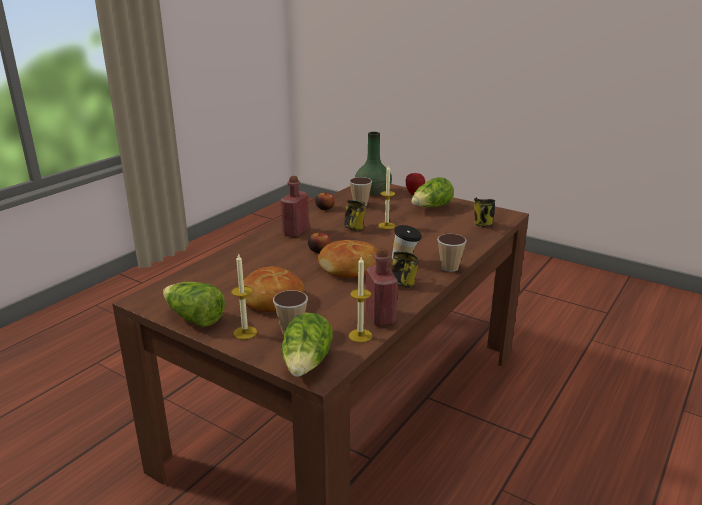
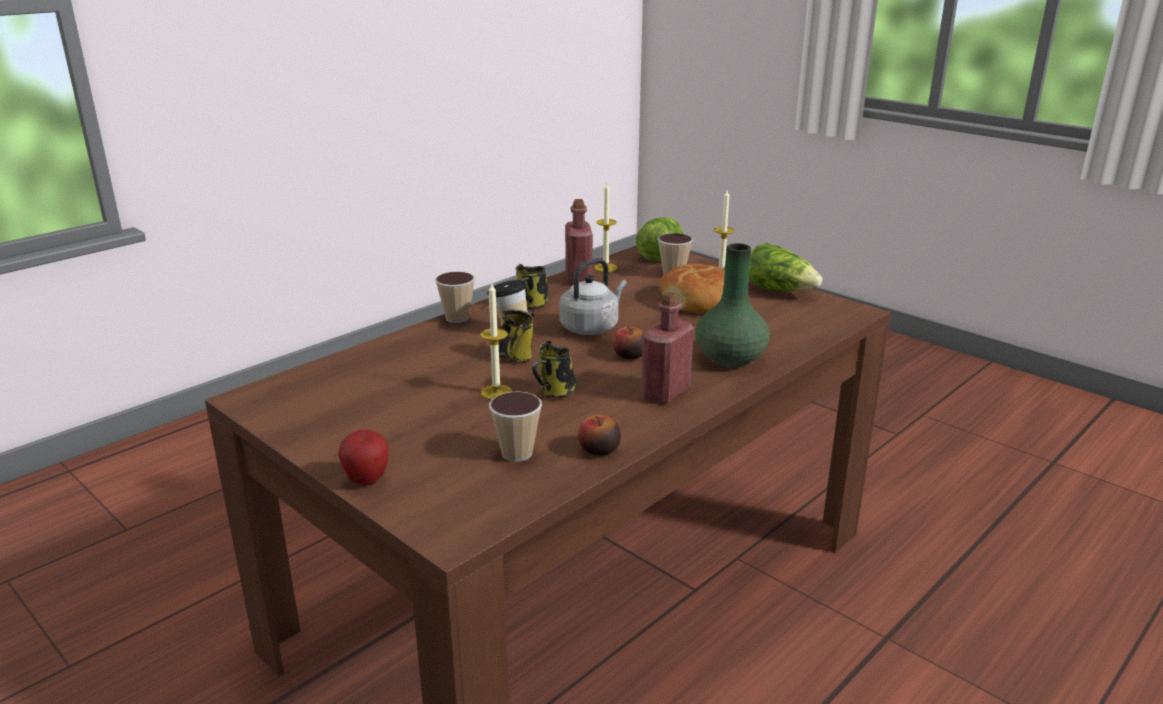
camera: 170 degrees left, 0 degrees up
(350, 268) = (591, 327): bread -> grey kettle
(373, 192) = (463, 498): green vase -> green vase (730, 358)
(431, 207) = (373, 430): lettuce -> none
(483, 224) = (324, 380): mug -> mug (518, 356)

